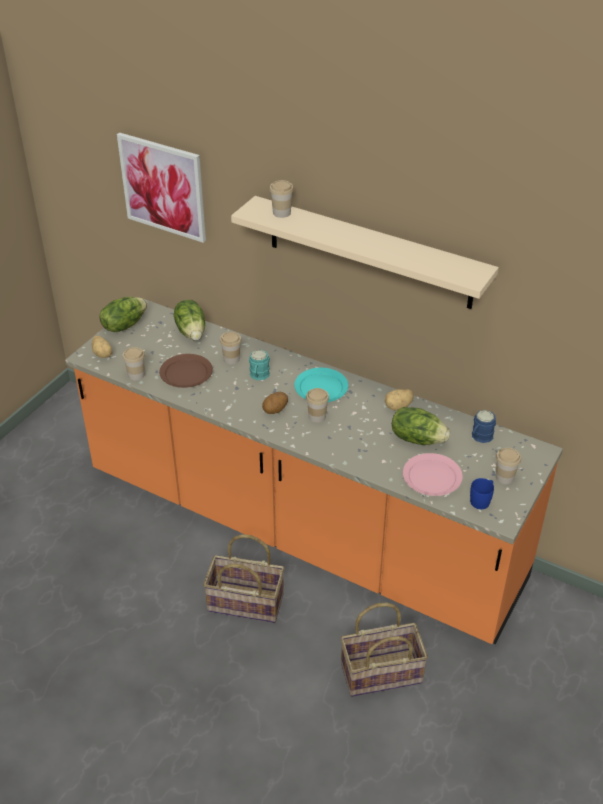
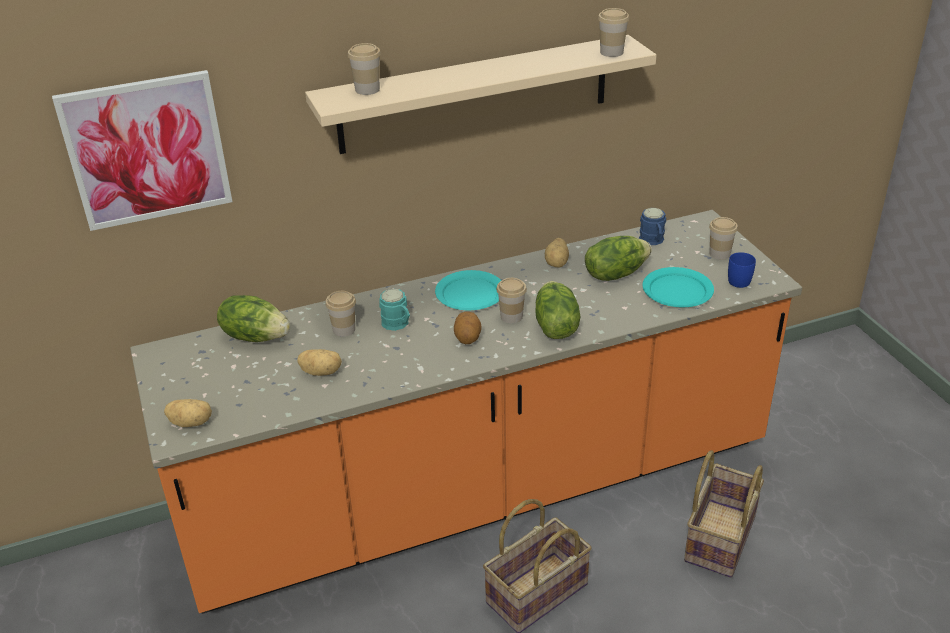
camera: 50 degrees left, 5 degrees down
(124, 325) = (163, 381): lettuce -> lettuce (555, 326)
(136, 375) = (270, 412): cup -> cup (611, 52)
(186, 373) = (321, 372): brown plate -> potato
(432, 476) = (677, 290): pink plate -> turquoise plate

